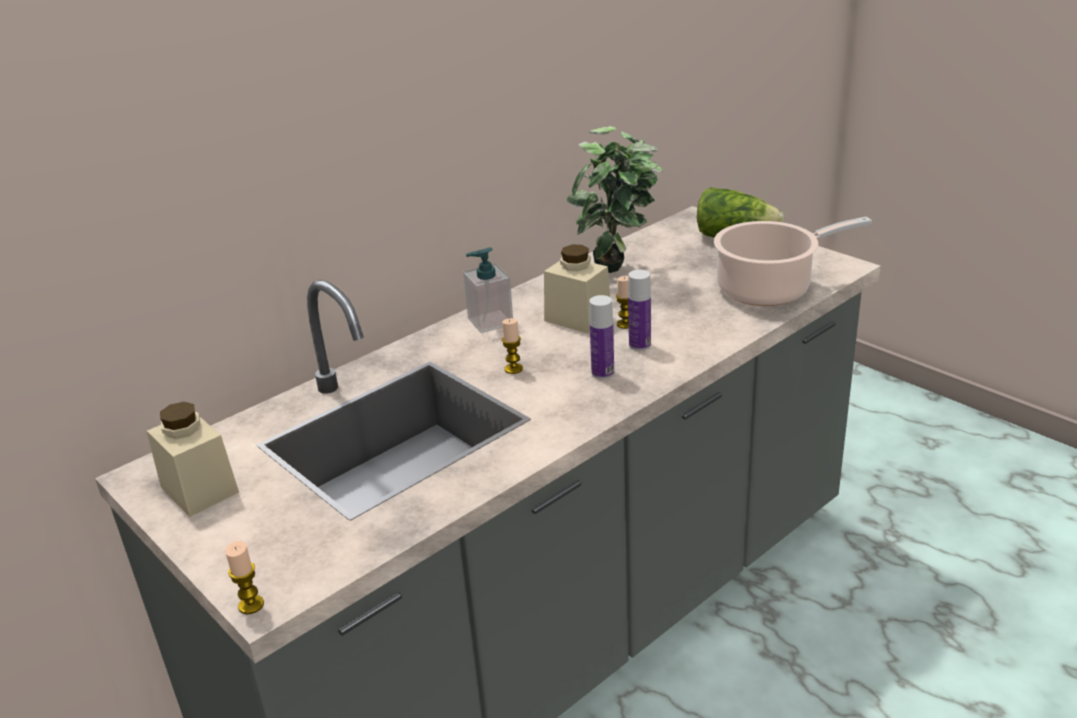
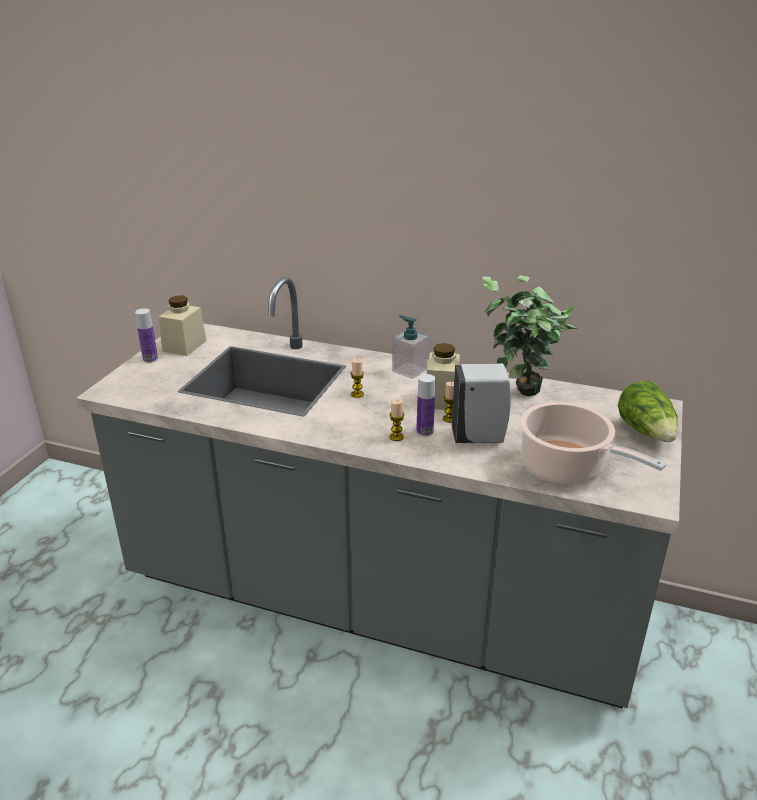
camera: 60 degrees right, 0 degrees up
(251, 605) = (102, 389): candle -> candle (396, 437)
(602, 373) = (376, 427): bottle -> bottle (150, 359)
(679, 317) = (480, 438): none -> white soap dispenser

